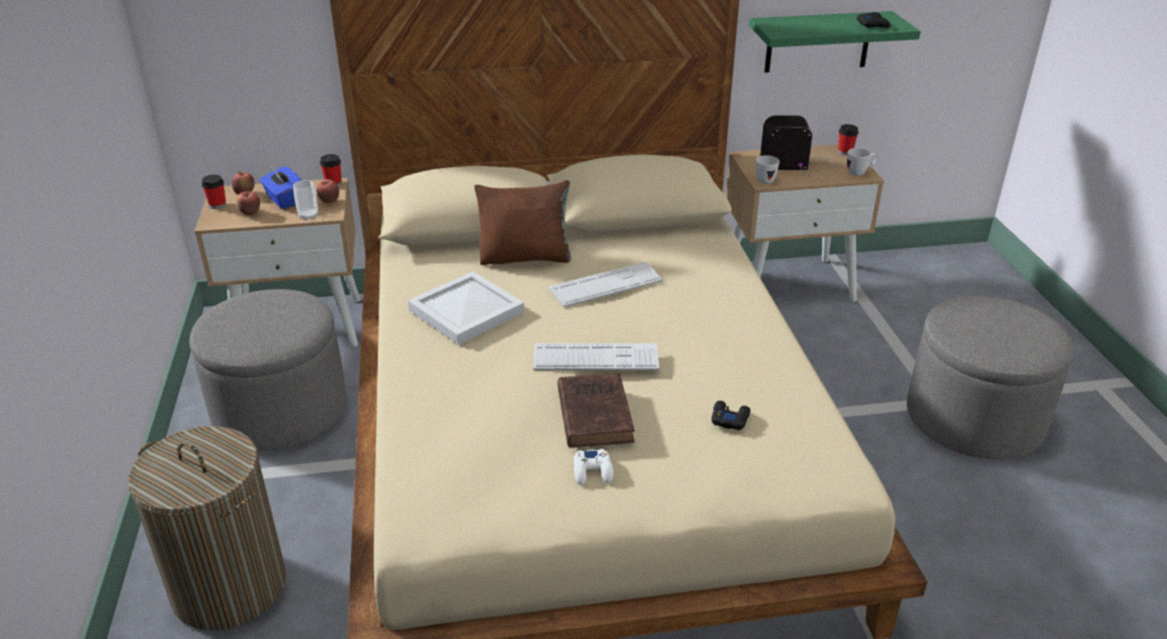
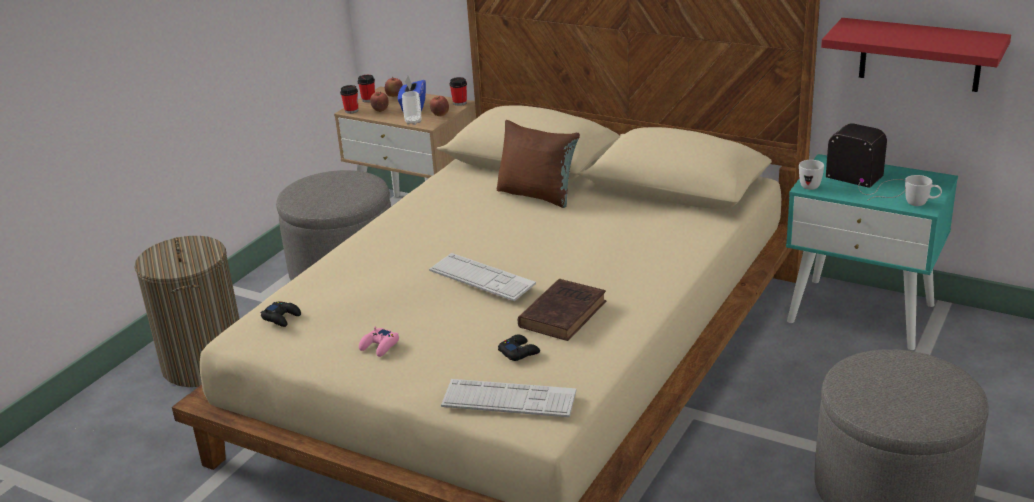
camera: 40 degrees right, 5 degrees down
(464, 311) = (440, 218): white tray -> none
(593, 471) = (380, 346): white game controller -> pink game controller
(594, 413) = (429, 311): brown book -> brown book (564, 313)
(606, 285) = (565, 232): keyboard -> keyboard (509, 399)
(789, 283) = (862, 313): beige nightstand -> turquoise nightstand
(818, 42) = (920, 55): green shelf -> red shelf
(845, 152) = (938, 182): cup -> cup (351, 111)
(873, 25) = (955, 44): black game controller -> black game controller (281, 317)

